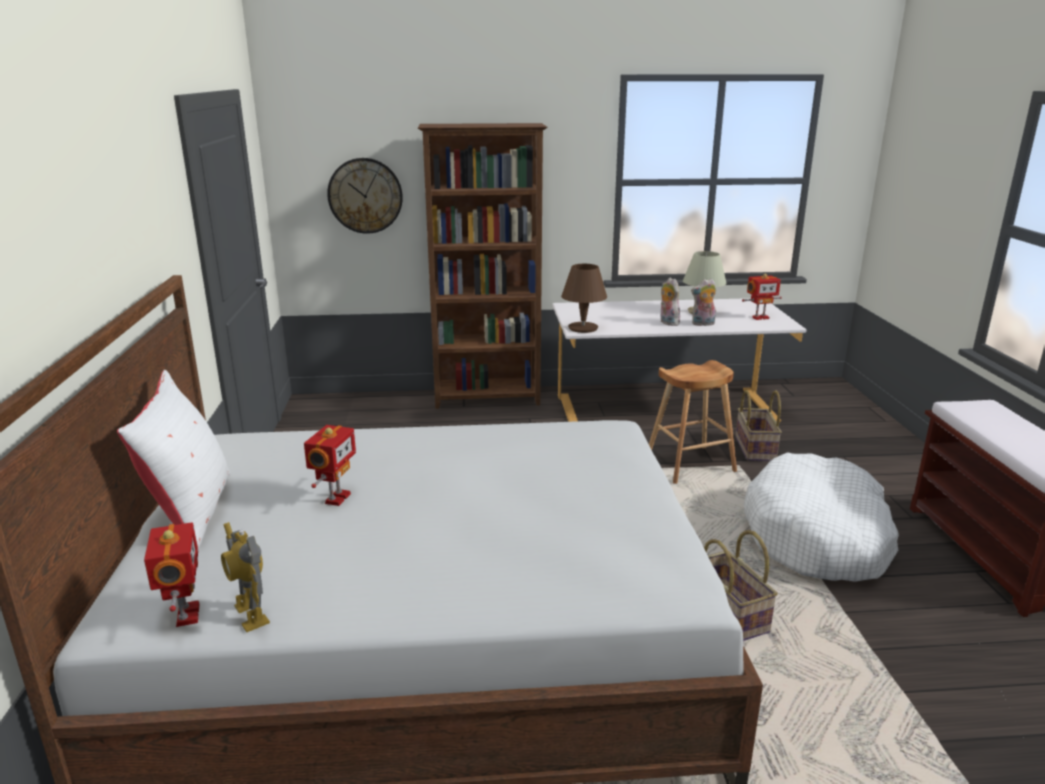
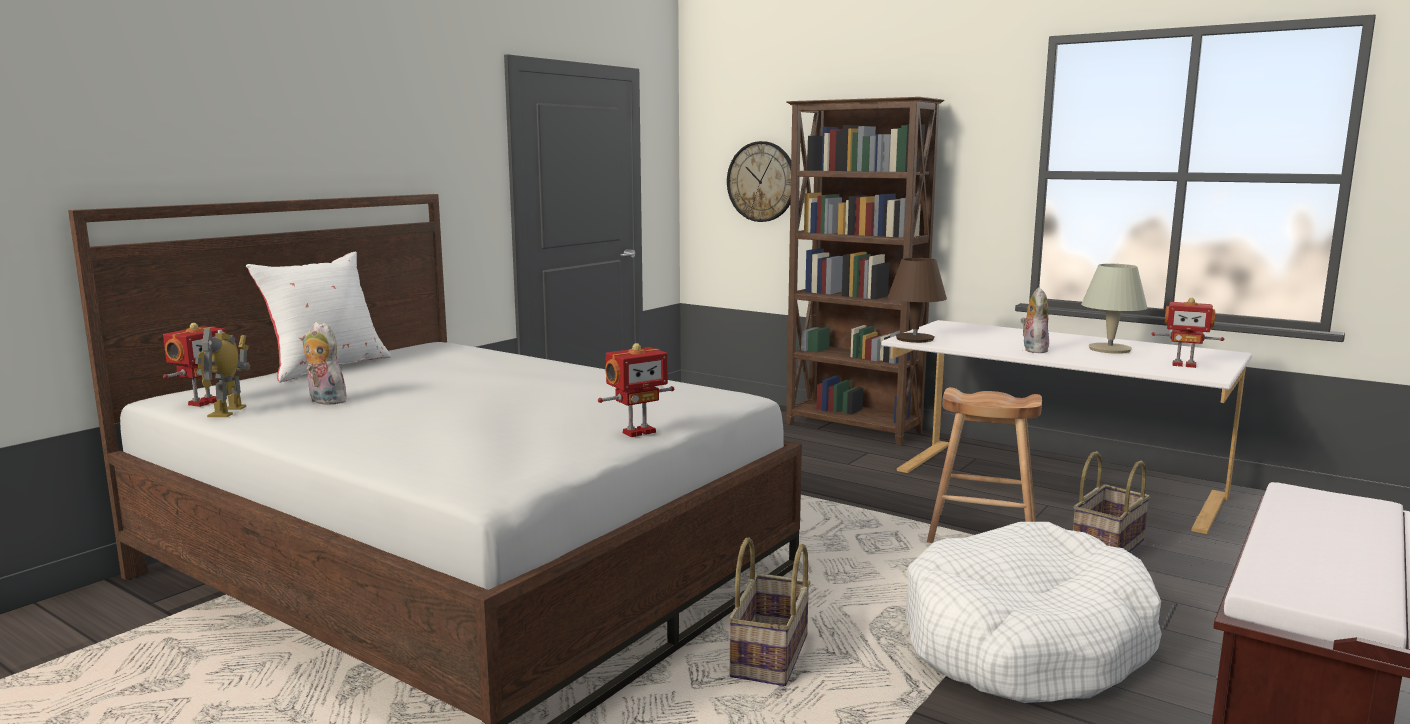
camera: 40 degrees right, 10 degrees down
(336, 498) = (414, 381): toy robot -> toy robot (638, 432)
(703, 324) = (1078, 357): plush toy -> plush toy (324, 401)

